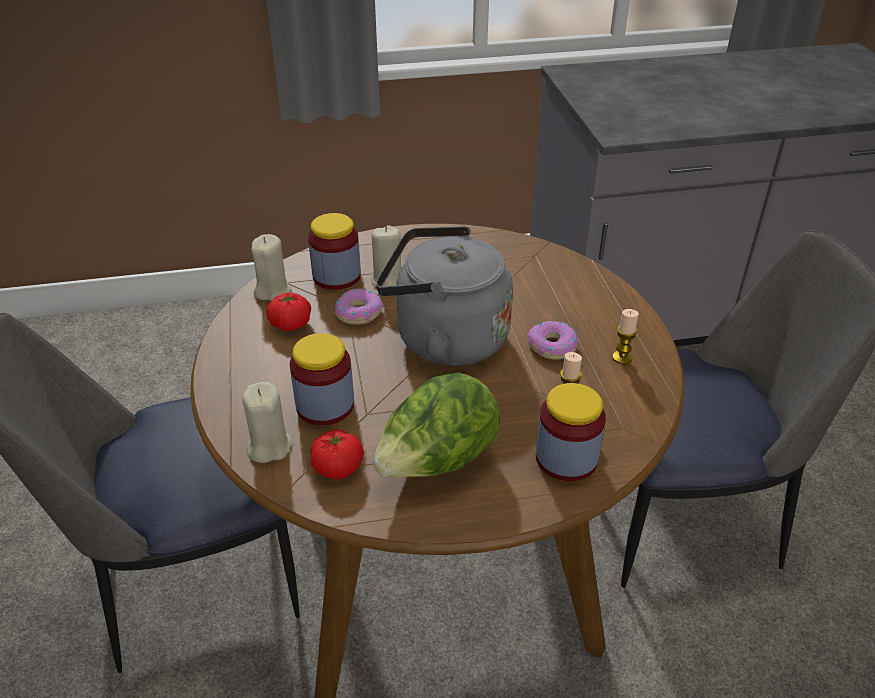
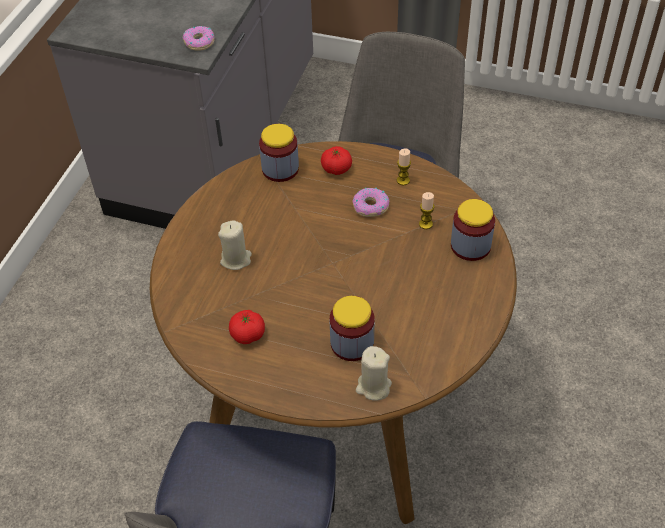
camera: 60 degrees left, 10 degrees up
(272, 290) = (195, 333): beige candle -> none
(336, 276) = (207, 287): jar -> jar (280, 169)
(338, 467) = (414, 356): tomato -> tomato (336, 169)
(358, 312) = (263, 290): donut -> donut (199, 42)
(437, 462) = (439, 305): lettuce -> none
(444, 339) = (326, 256): grey kettle -> none

